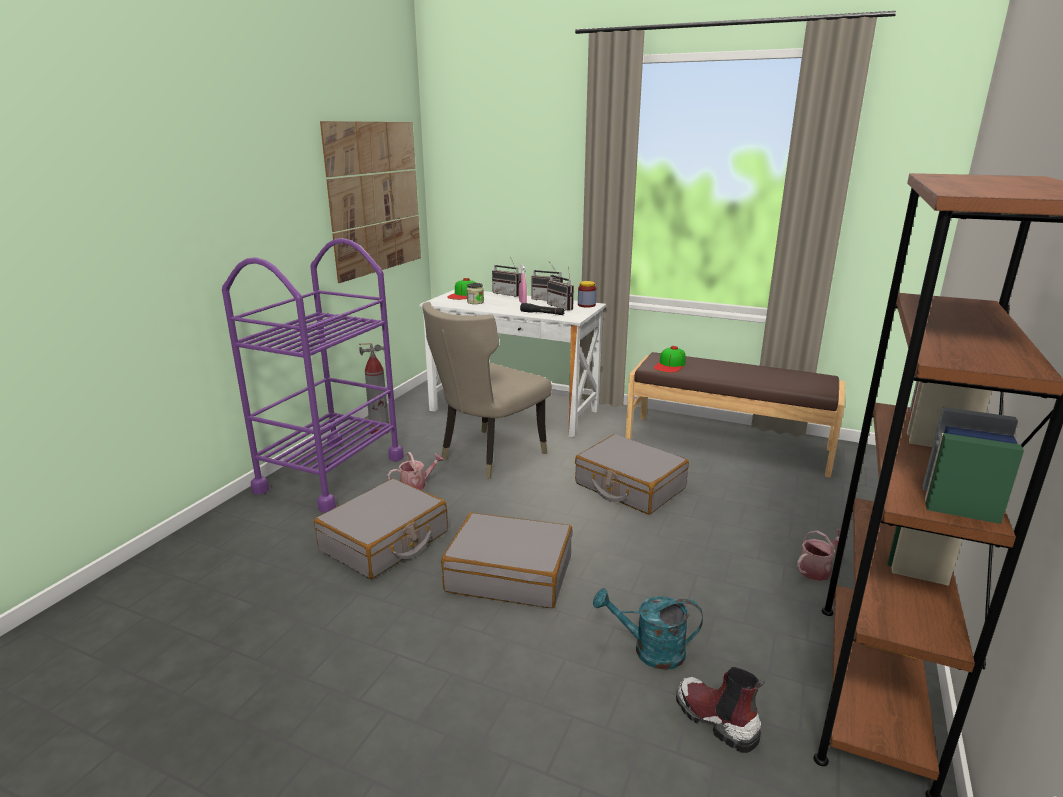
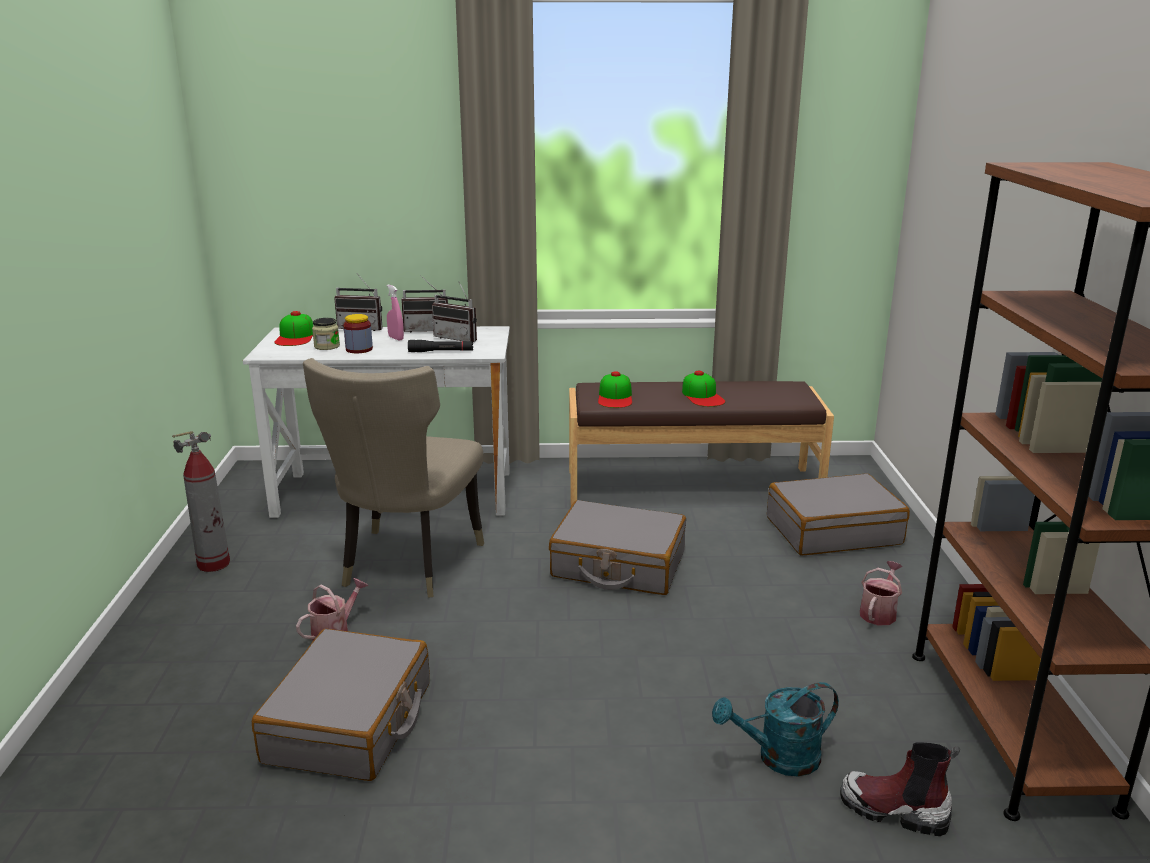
camera: 25 degrees left, 0 degrees up
(331, 474) = (185, 646): purple cart -> none
(375, 198) = (146, 204): picture -> none
(510, 574) = (554, 717): grey suitcase -> grey suitcase (833, 530)
(586, 305) = (486, 331): jar -> jar (359, 349)
(739, 374) = (702, 396): none -> cap

